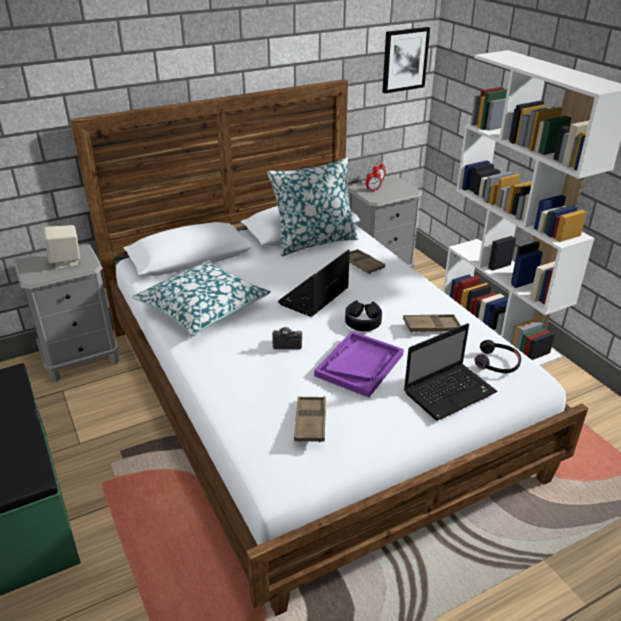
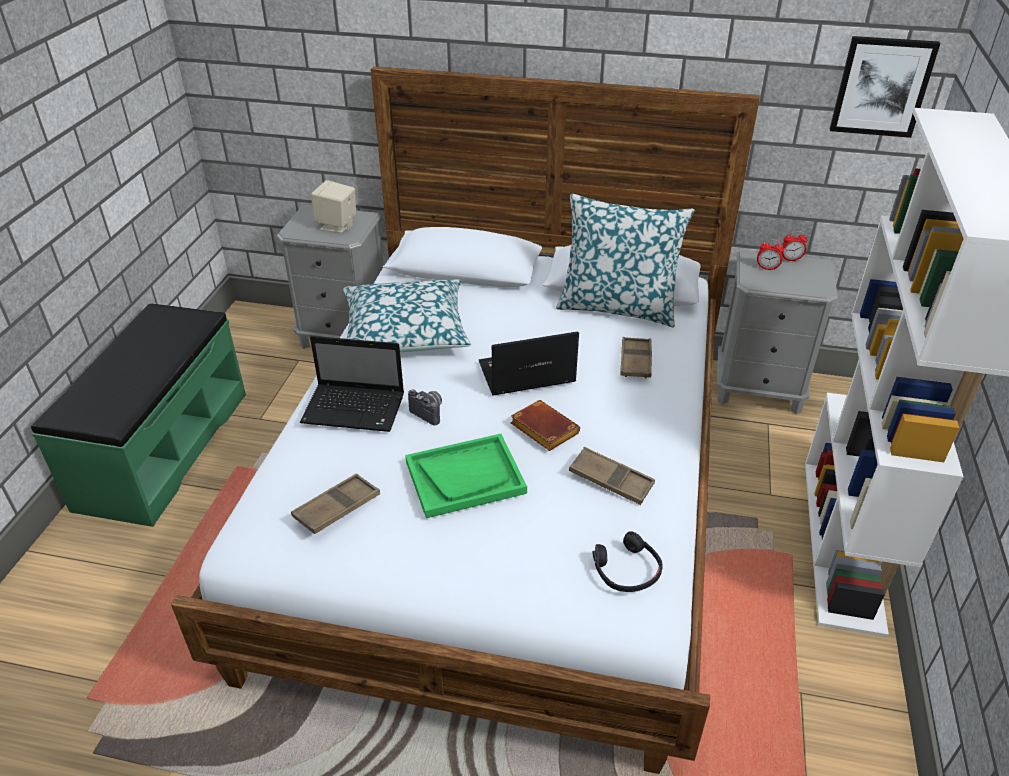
camera: 40 degrees right, 5 degrees up
(359, 365) = (465, 477): purple tray -> green tray
(363, 320) = (542, 429): black headphones -> brown book
(450, 391) = (521, 567): laptop -> laptop (356, 409)

